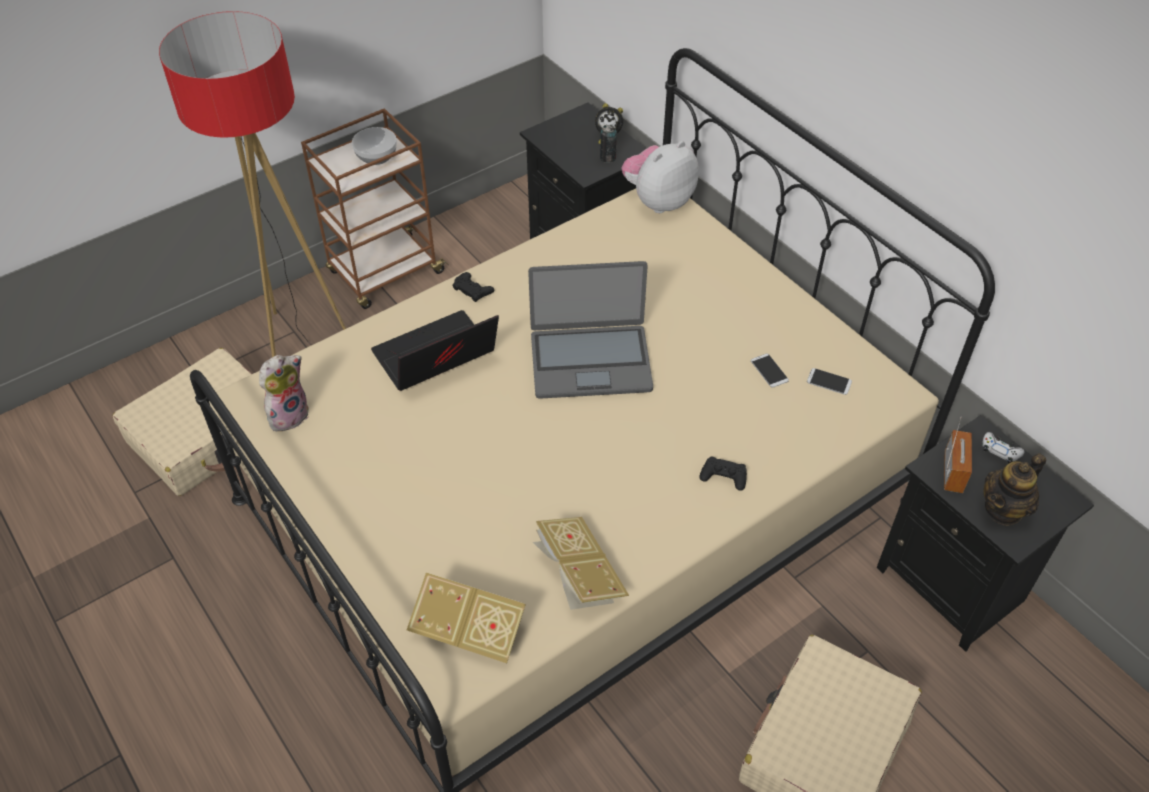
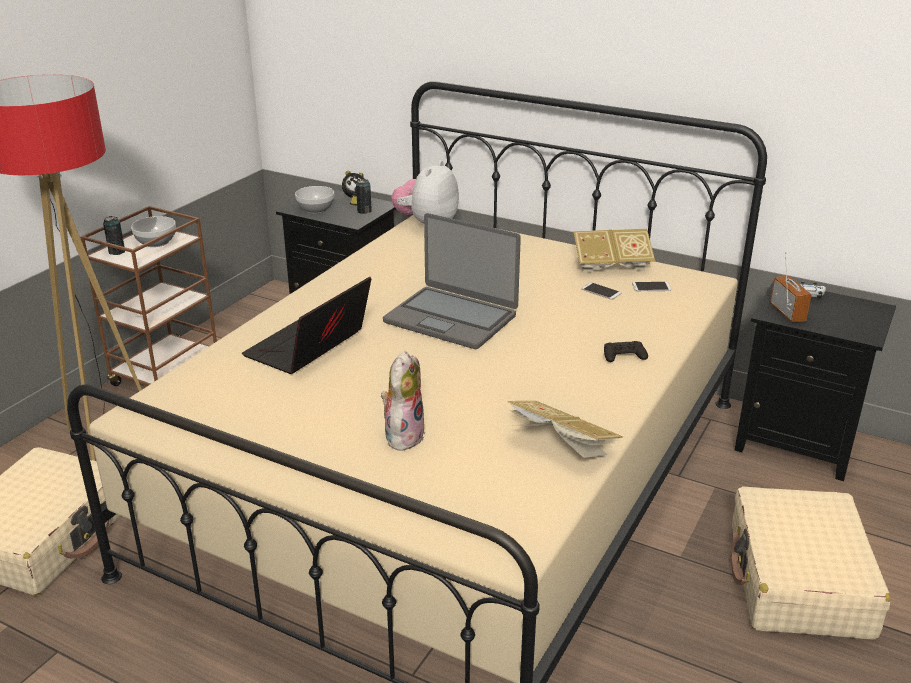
camera: 25 degrees left, 20 degrees down
(289, 414) = (187, 416): plush toy -> plush toy (403, 435)
(335, 162) = (117, 252): none -> can
(469, 630) = (494, 512): book -> book (611, 266)
(472, 290) = (309, 301): black game controller -> none
(560, 140) = (315, 209): none -> bowl
(590, 361) = (451, 318): laptop -> laptop turned 60 degrees clockwise
(1003, 509) = (842, 322): teapot -> none

